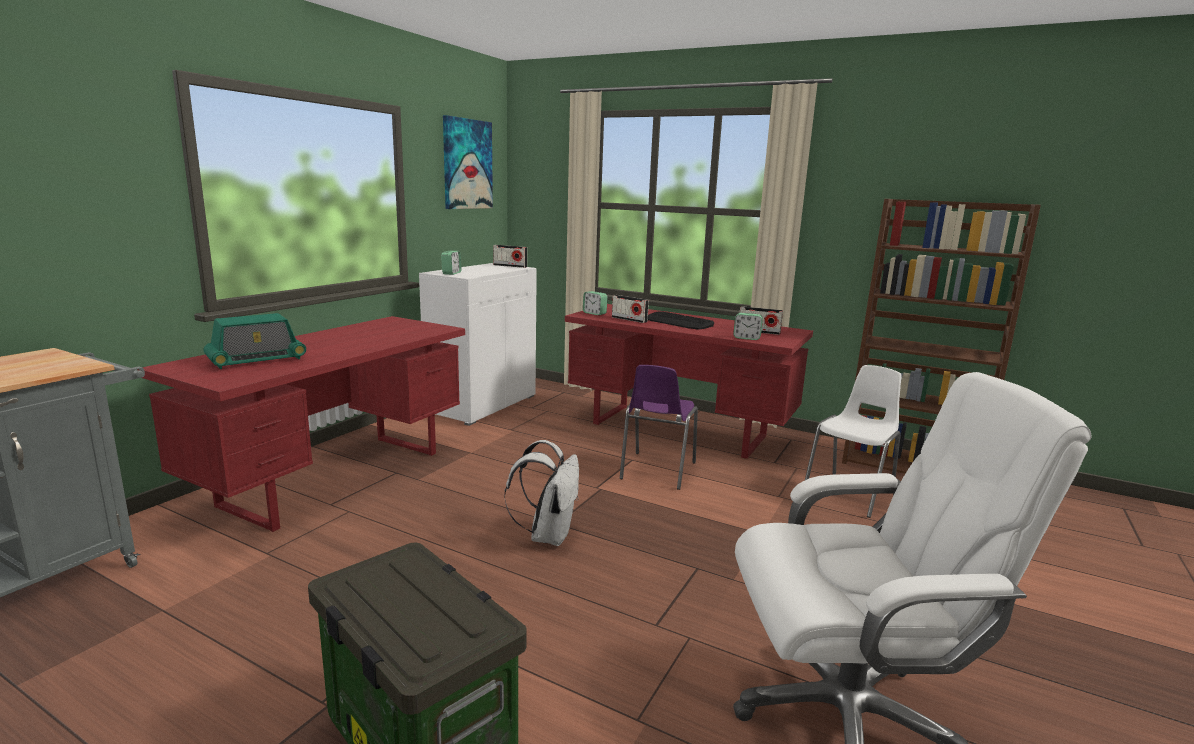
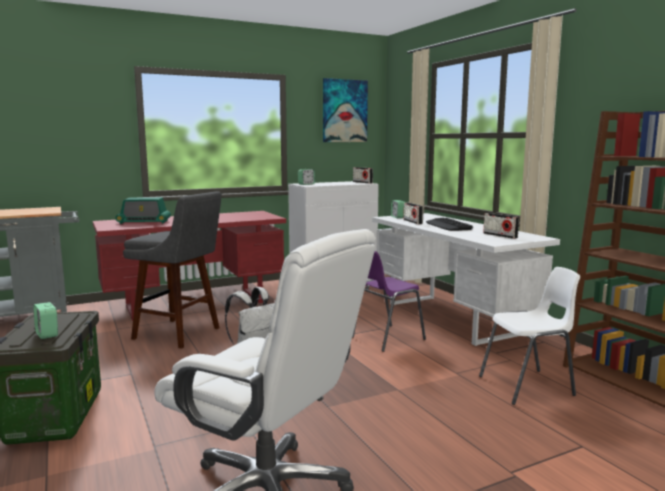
camera: 35 degrees right, 5 degrees down
(392, 533) = (180, 334): none -> grey stool
(679, 430) = (451, 318): red desk -> white desk
(746, 338) = (474, 238): alarm clock -> alarm clock (47, 334)

